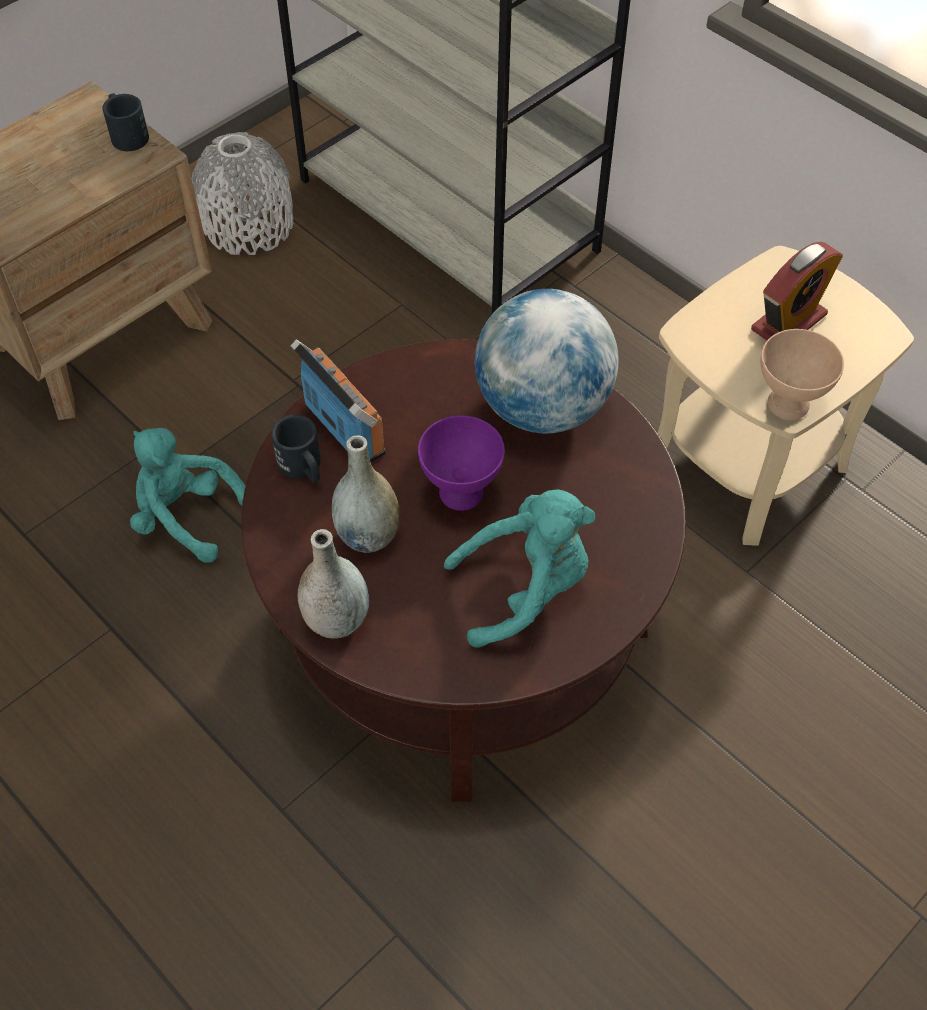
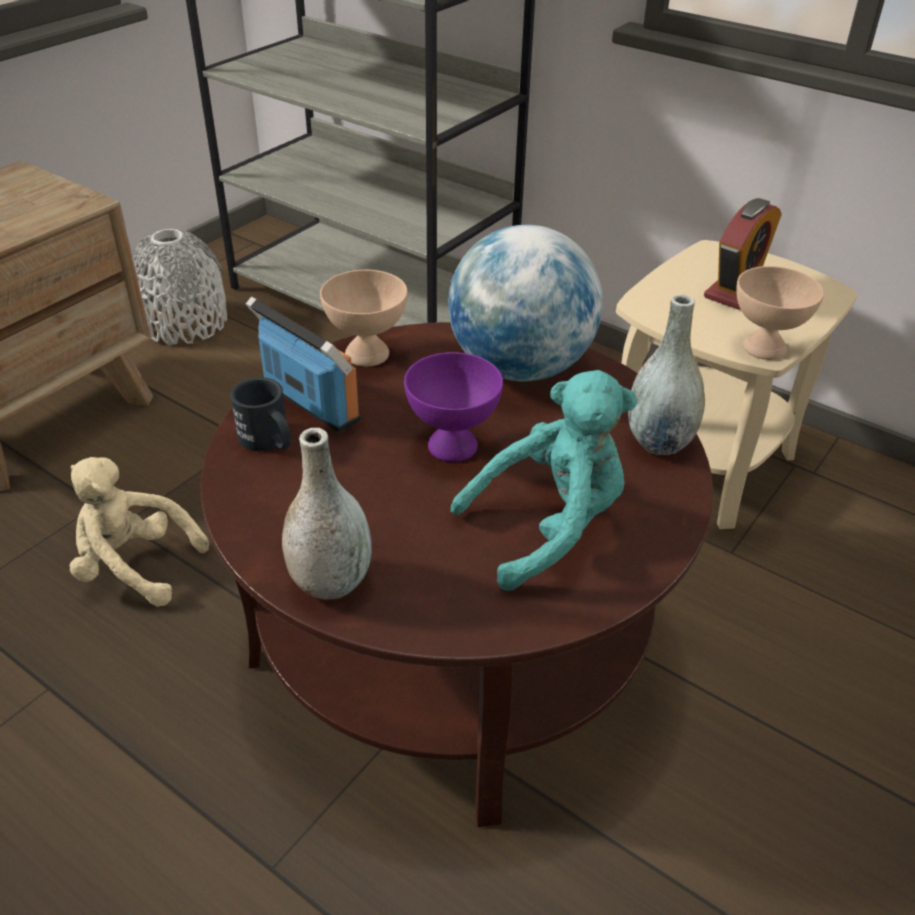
camera: 10 degrees left, 15 degrees down
(127, 134) = (57, 191): black mug -> none
(186, 517) = (134, 566): turquoise plush toy -> beige plush toy
(368, 536) = (354, 495): grey vase -> grey vase (659, 442)
(404, 375) = (368, 355): none -> beige bowl

